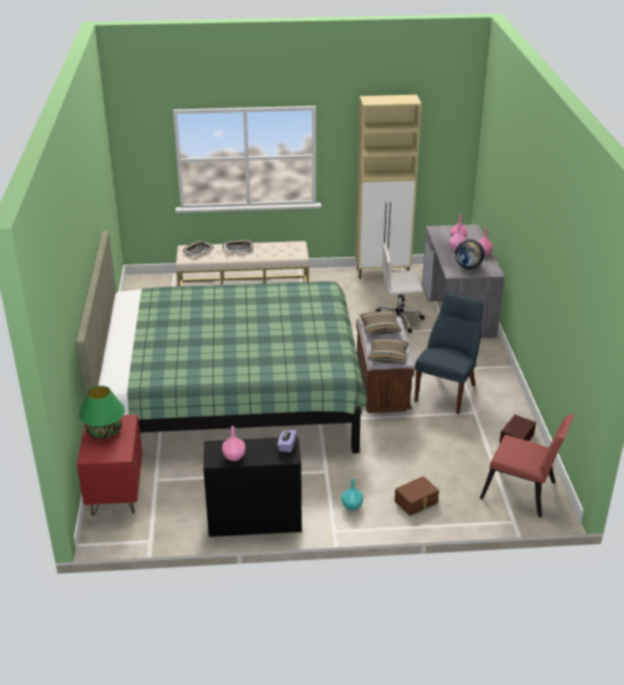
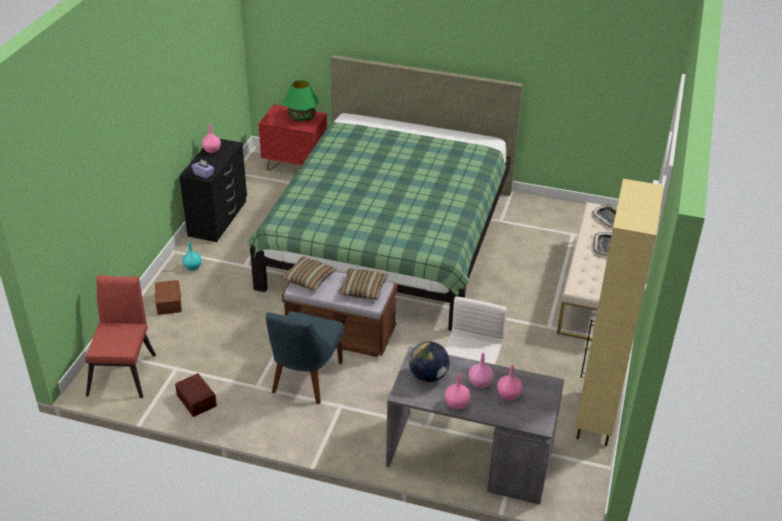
camera: 110 degrees right, 5 degrees up
(447, 391) = (305, 379): blue chair -> blue chair turned 60 degrees clockwise
(522, 493) = (124, 371): red chair -> red chair turned 135 degrees clockwise

